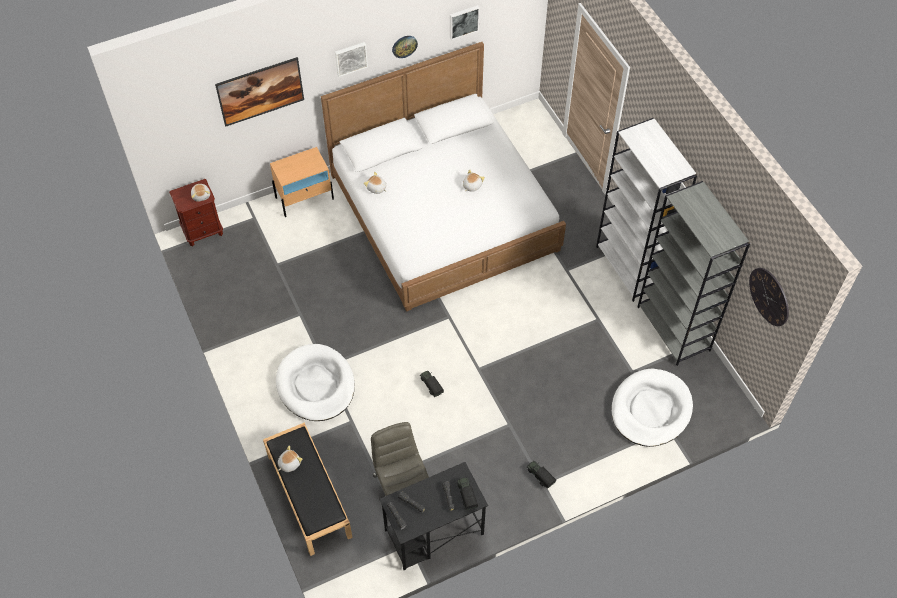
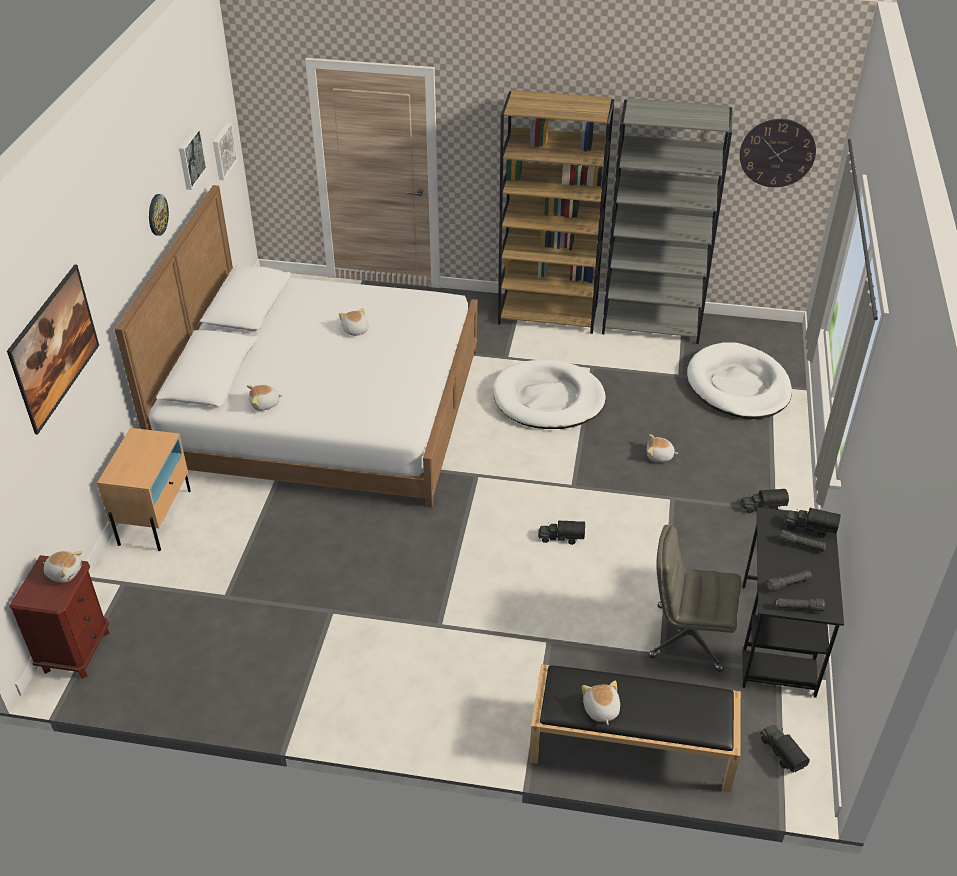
camera: 55 degrees left, 15 degrees down
(316, 385) = (460, 649): white dog bed -> white dog bed (548, 399)
(350, 58) = (120, 251): picture -> picture (222, 151)
(352, 569) = (781, 753): none -> toy truck
(542, 399) = (659, 456): none -> plush toy
(631, 267) = (548, 315): white bookcase -> brown bookcase

